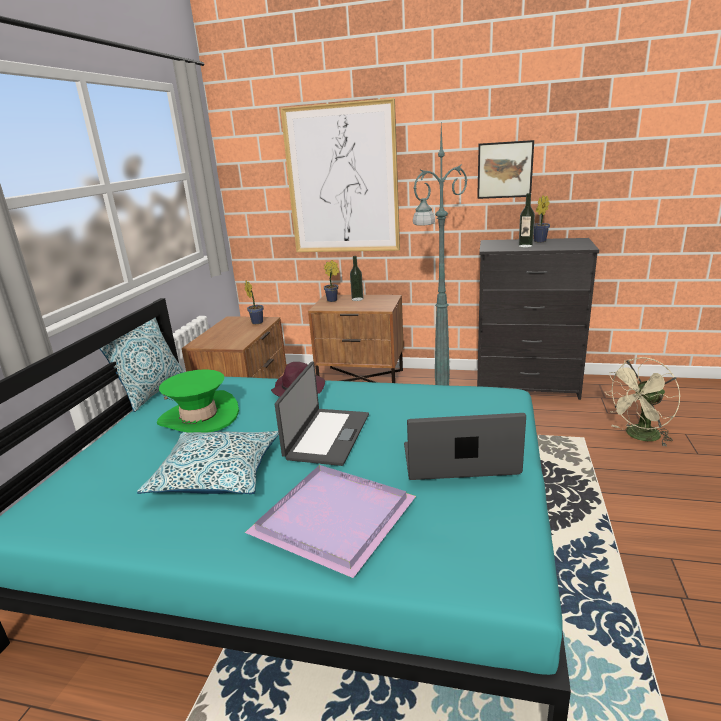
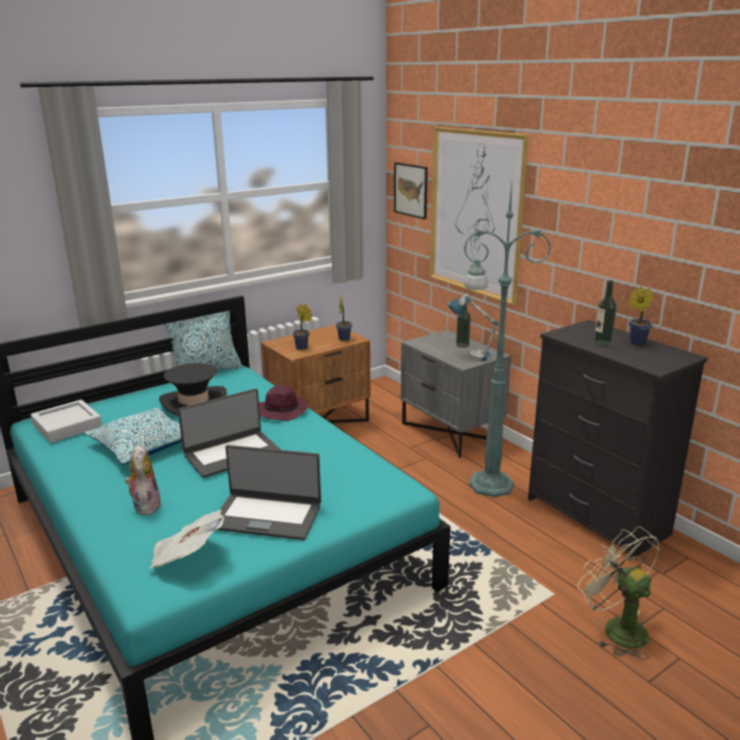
camera: 40 degrees right, 0 degrees up
(74, 504) = (67, 426): none -> grey tray
(199, 417) = (194, 402): green hat -> black hat
(333, 300) = (441, 338): potted plant -> potted plant (303, 348)
(337, 517) = (145, 505): purple tray -> plush toy
(361, 378) = (451, 432): brown nightstand -> grey nightstand
(377, 303) = (470, 356): none -> table lamp
(460, 461) = (267, 516): laptop -> laptop turned 150 degrees clockwise
(471, 529) = (187, 556): none -> newspaper
(504, 170) = (626, 242): picture -> picture (411, 190)
(639, 436) = (616, 628): beige fan -> beige fan turned 45 degrees clockwise

